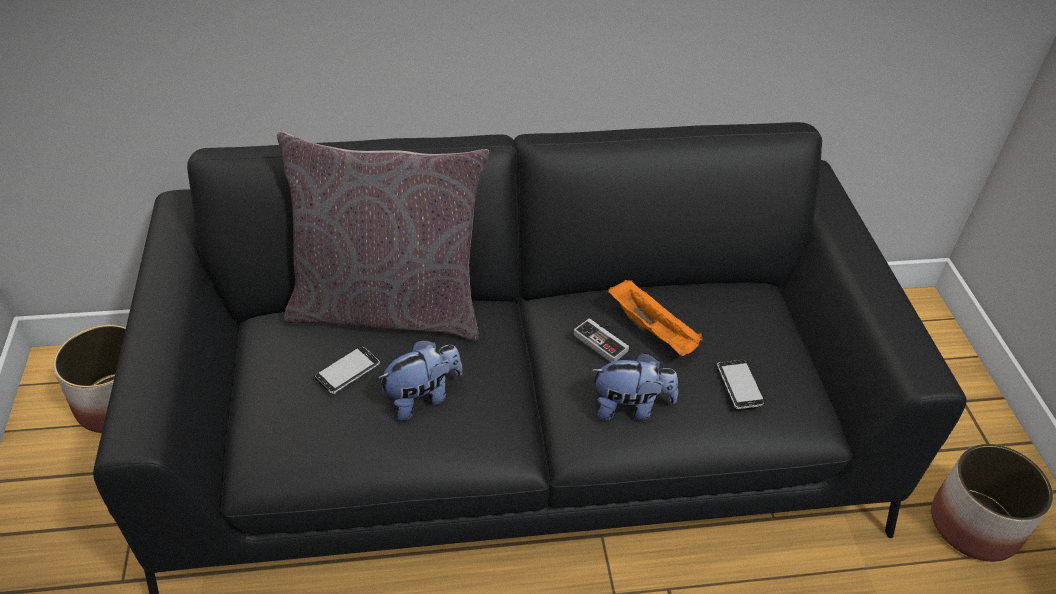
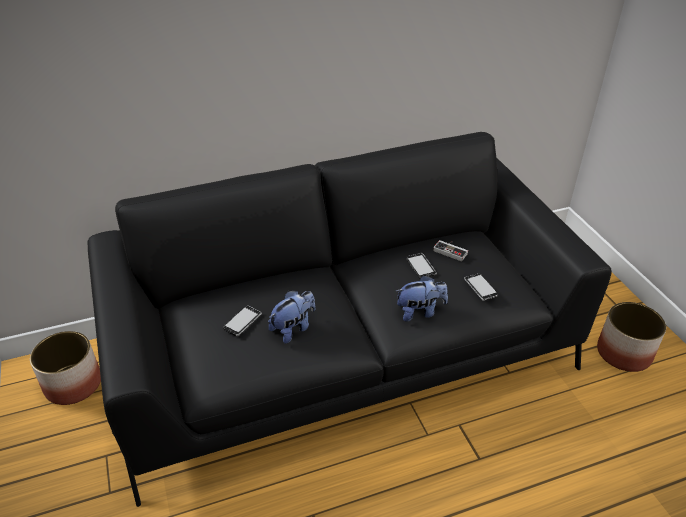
camera: 10 degrees left, 5 degrees down
(387, 308) = (254, 282): grey pillow -> none
(604, 340) = (393, 277): game controller -> game controller (451, 250)
(653, 330) = (420, 266): orange tray -> phone

